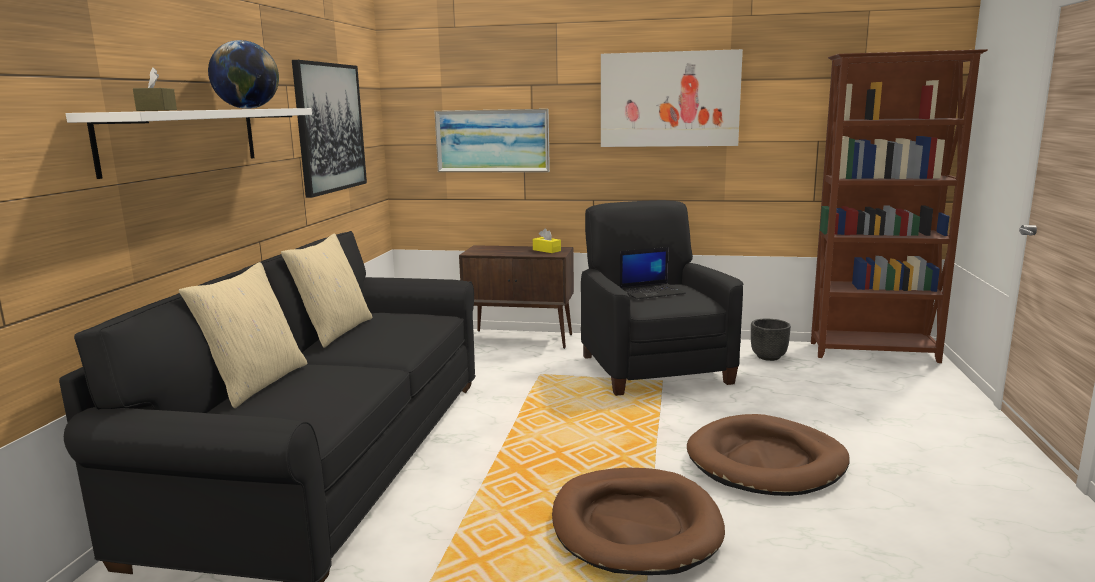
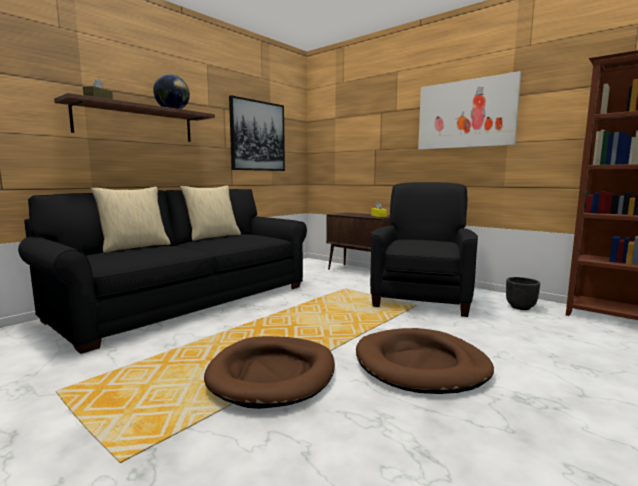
camera: 30 degrees right, 5 degrees down
(182, 139) = (136, 123): white shelf -> brown shelf
(492, 141) = (358, 148): picture -> none
(652, 292) = (418, 241): laptop -> none

